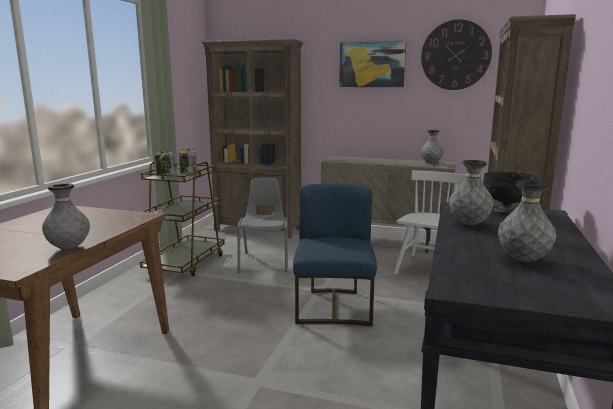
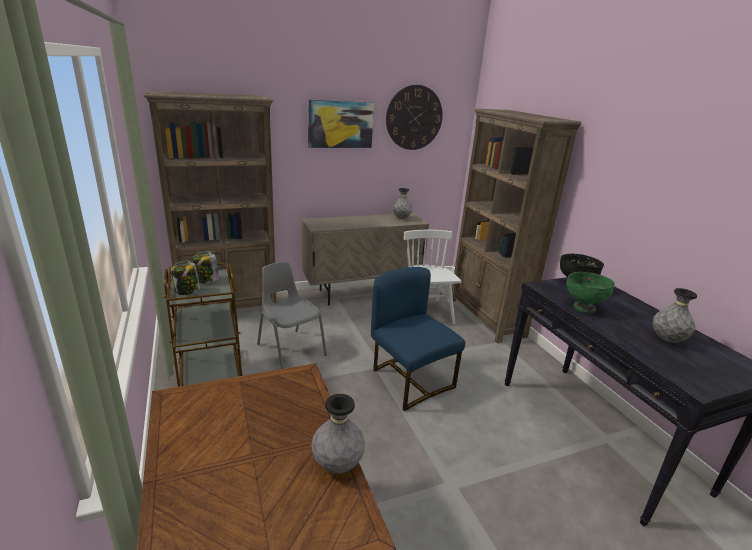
camera: 40 degrees left, 10 degrees up
(469, 224) = (583, 308): grey vase -> green bowl

